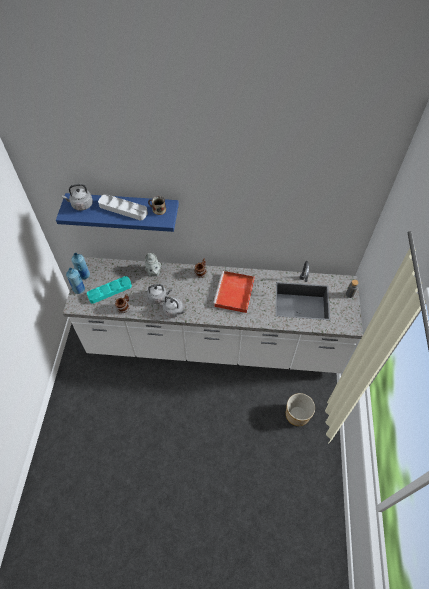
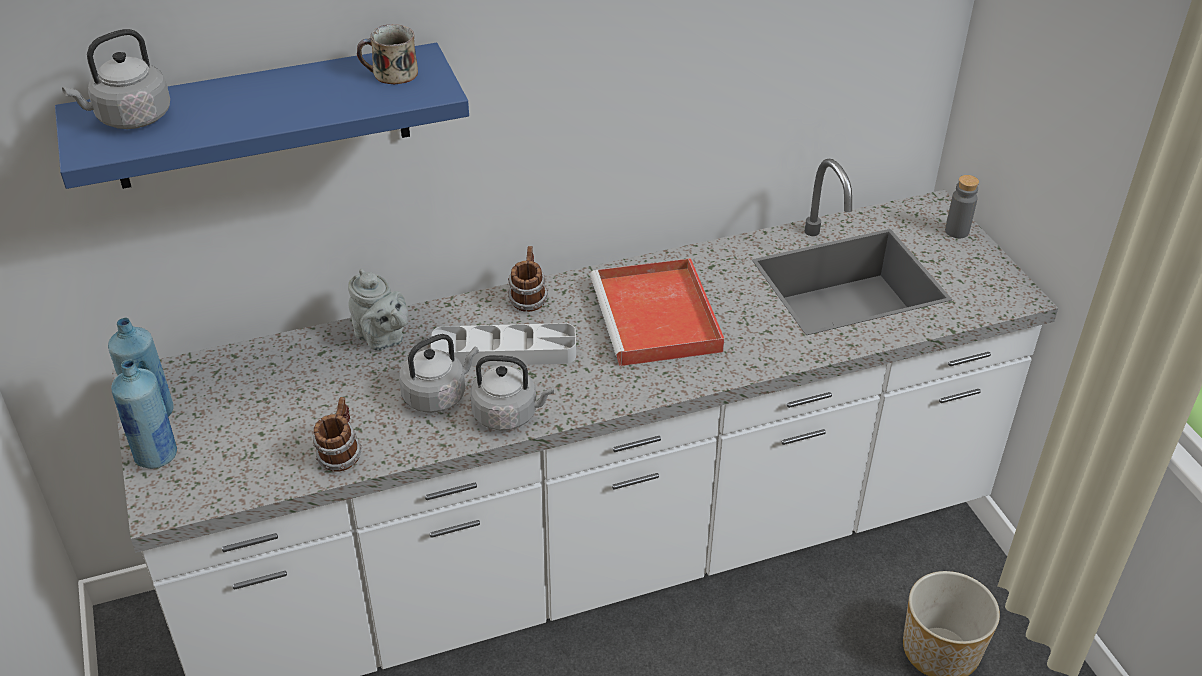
camera: 25 degrees left, 15 degrees down
(110, 291) = (266, 427): turquoise tray -> none
(123, 209) = (280, 96): grey tray -> grey tray (504, 352)

